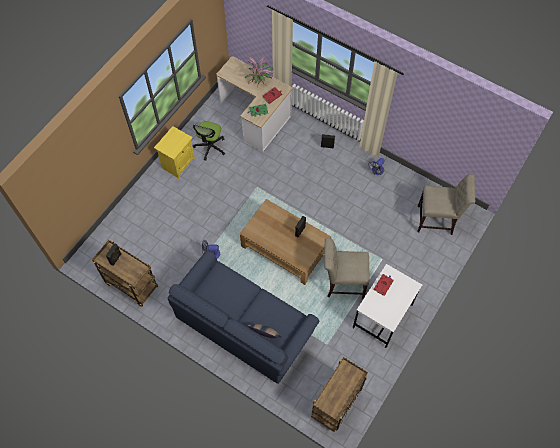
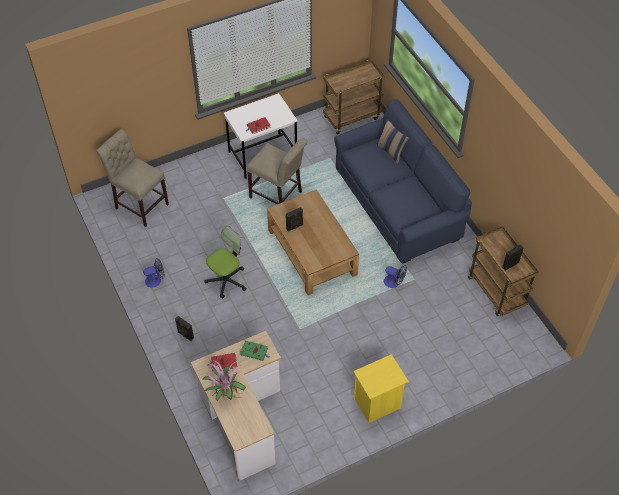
camera: 150 degrees left, 10 degrees down
(210, 147) = (325, 405): office chair -> office chair (226, 280)

